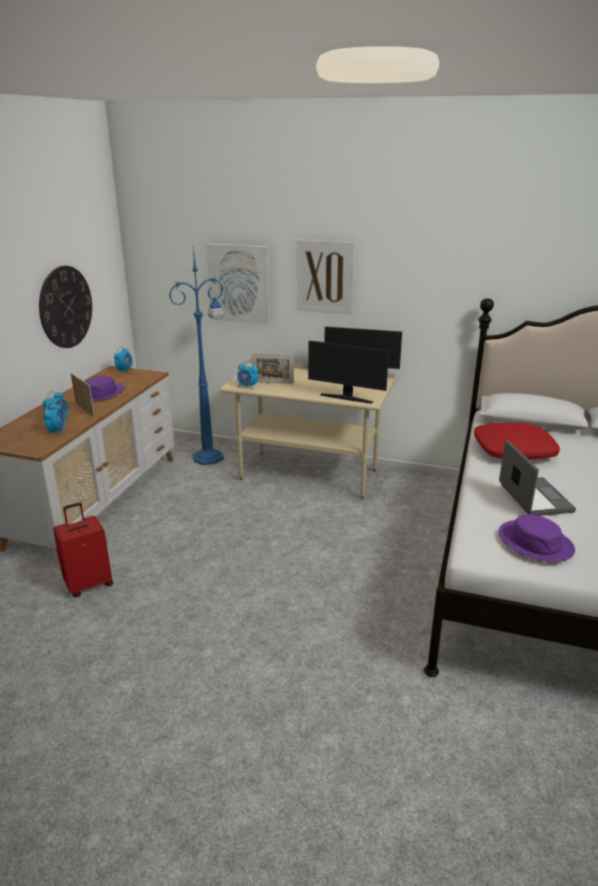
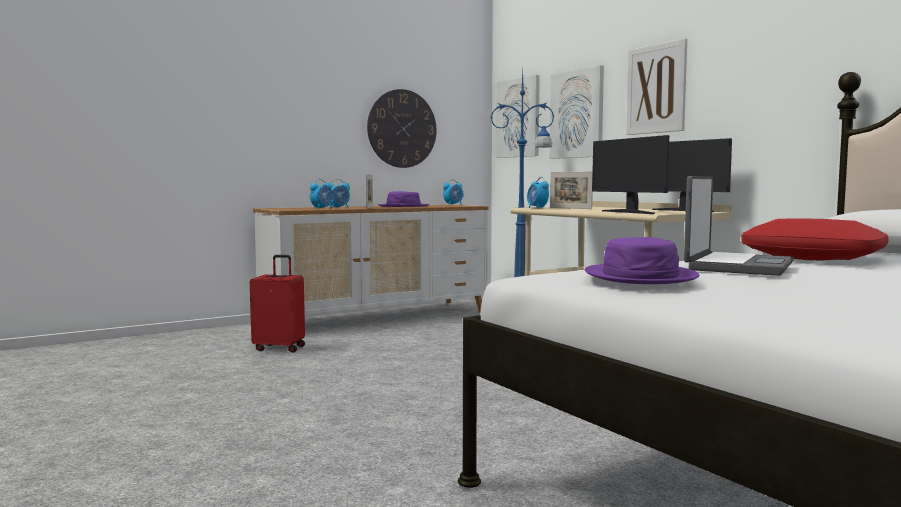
camera: 40 degrees right, 20 degrees down
(164, 275) = (518, 118): none -> picture

